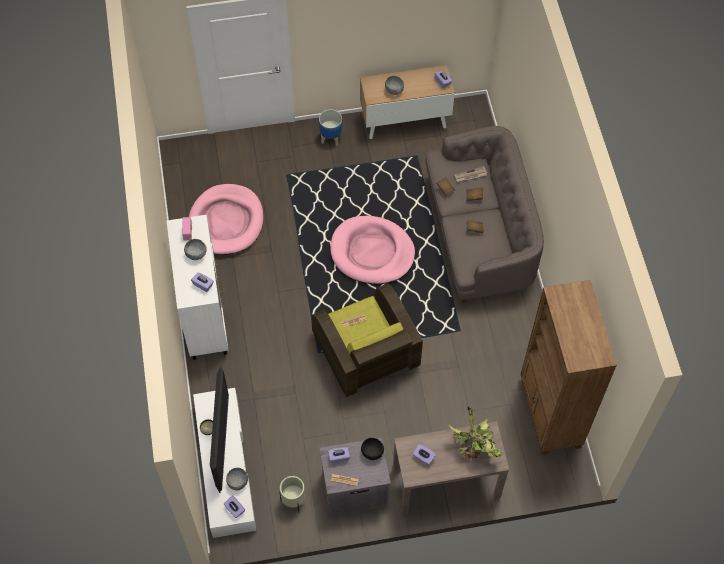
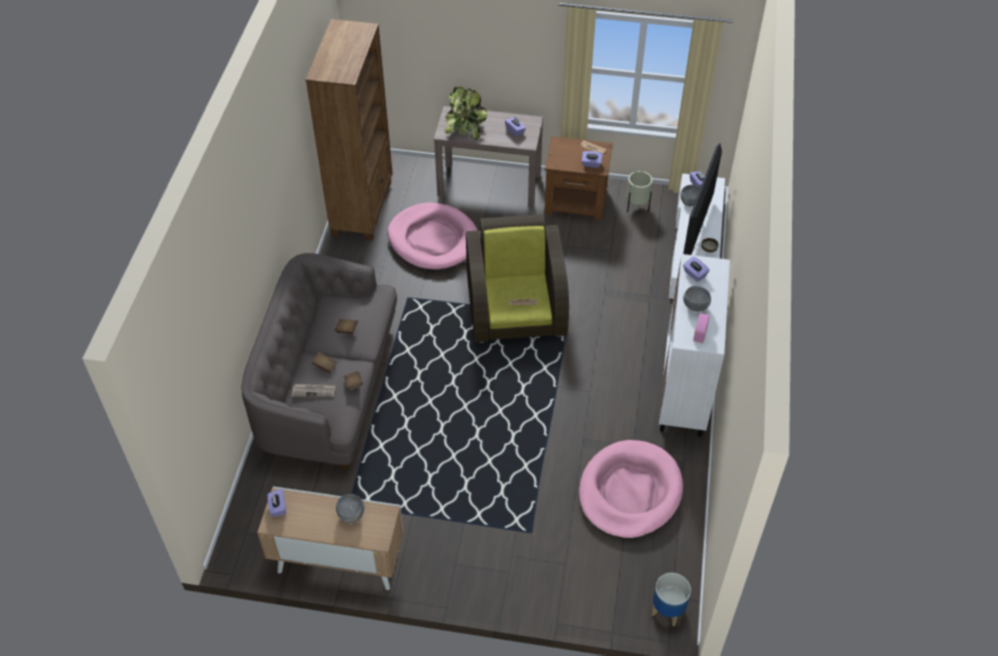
camera: 160 degrees left, 10 degrees down
(330, 137) = (451, 568): planter -> planter (668, 611)
(353, 488) = (576, 202): grey nightstand -> brown nightstand
(372, 252) = (463, 402): pink dog bed -> pink dog bed (433, 240)
(372, 453) = (558, 159): black bowl -> none

